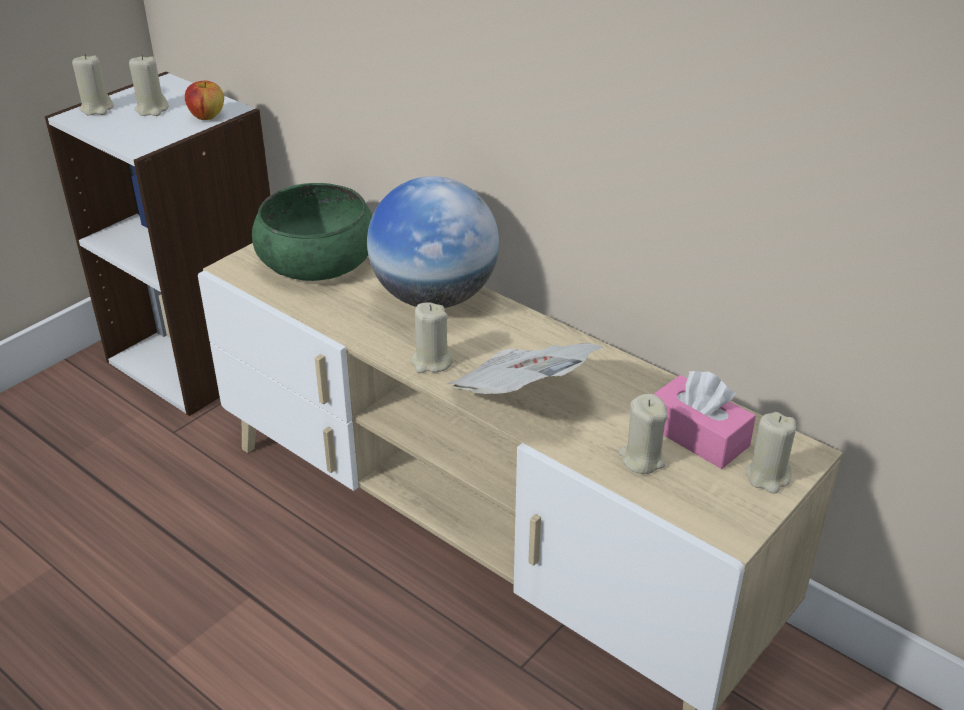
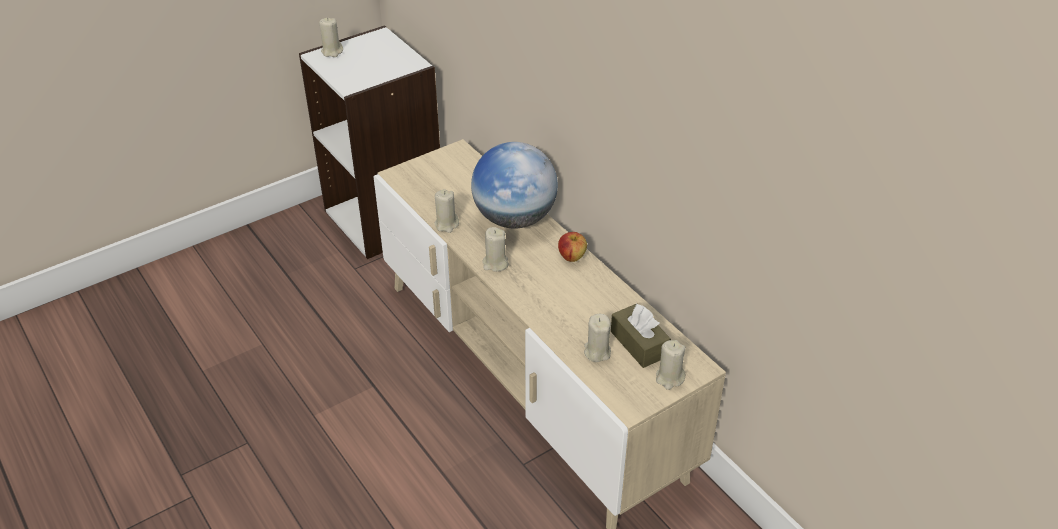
camera: 15 degrees right, 5 degrees up
(152, 109) = (366, 57): beige candle -> beige candle (446, 224)
(207, 116) = (399, 68): apple -> apple (572, 257)
(317, 260) = (450, 178): green bowl -> none
(522, 397) = (541, 298): newspaper -> none
(698, 436) = (639, 344): pink tissue box -> brown tissue box

